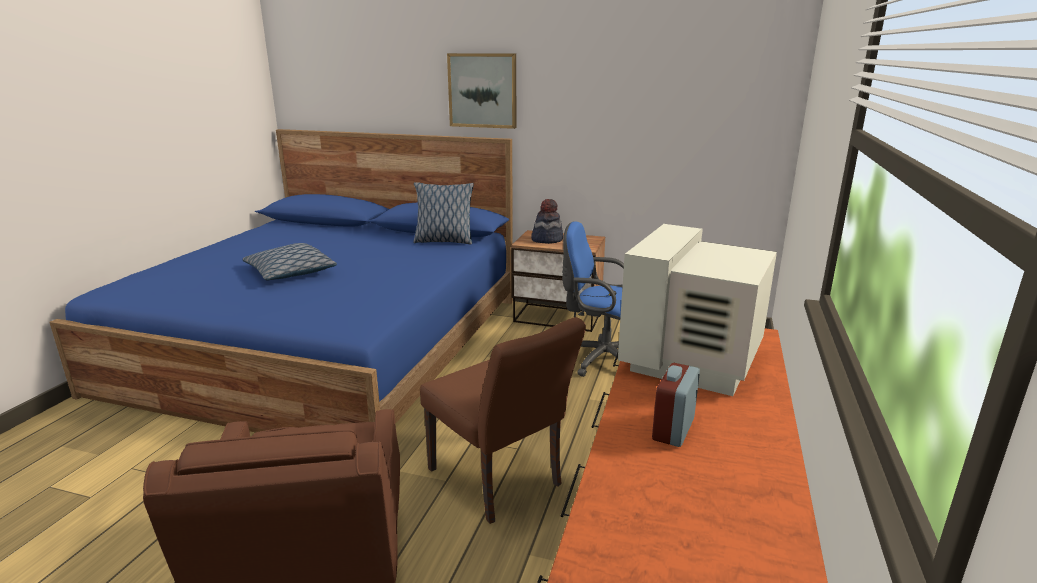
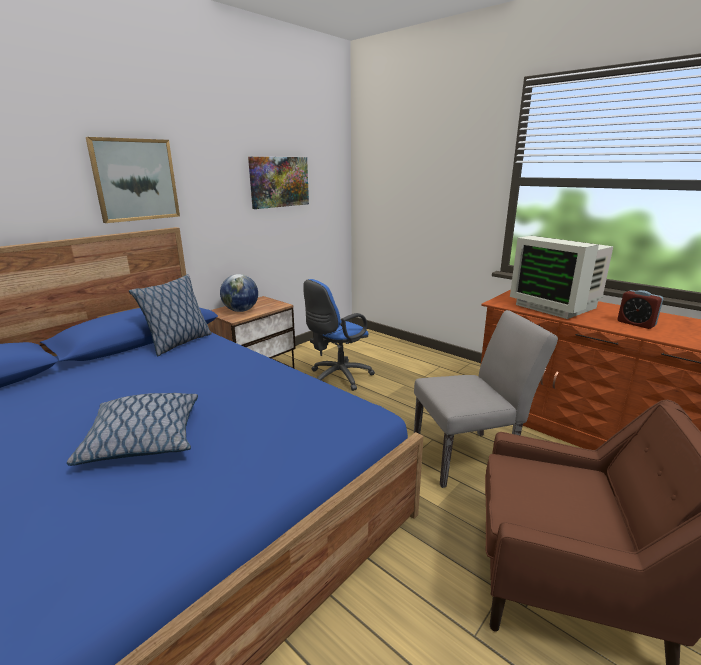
camera: 65 degrees left, 0 degrees up
(500, 482) = (470, 457): brown chair -> grey chair
(547, 239) = (240, 310): hat -> globe
(653, 101) = (279, 182): none -> picture

